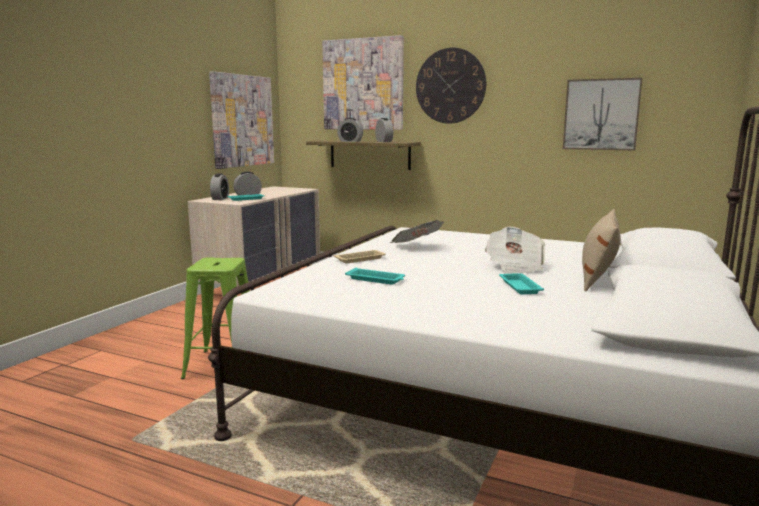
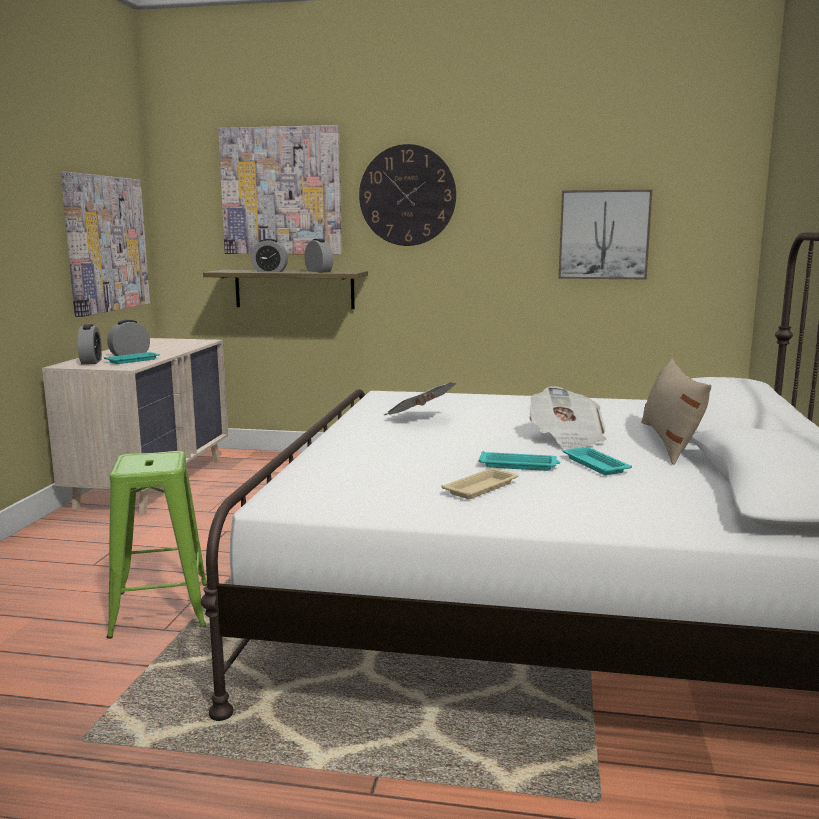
camera: 15 degrees left, 0 degrees up
(361, 259) = (362, 442): beige tray -> beige tray (482, 488)
(376, 279) = (410, 470): turquoise tray -> turquoise tray (519, 466)

